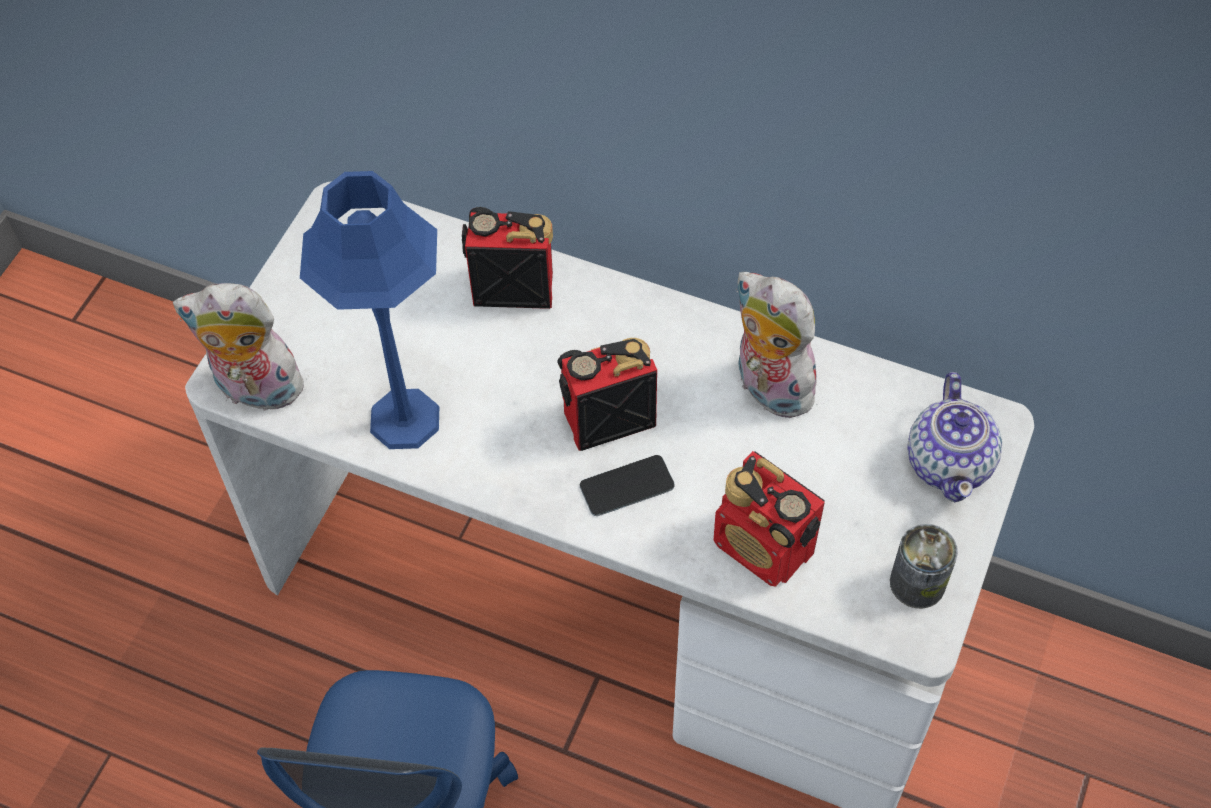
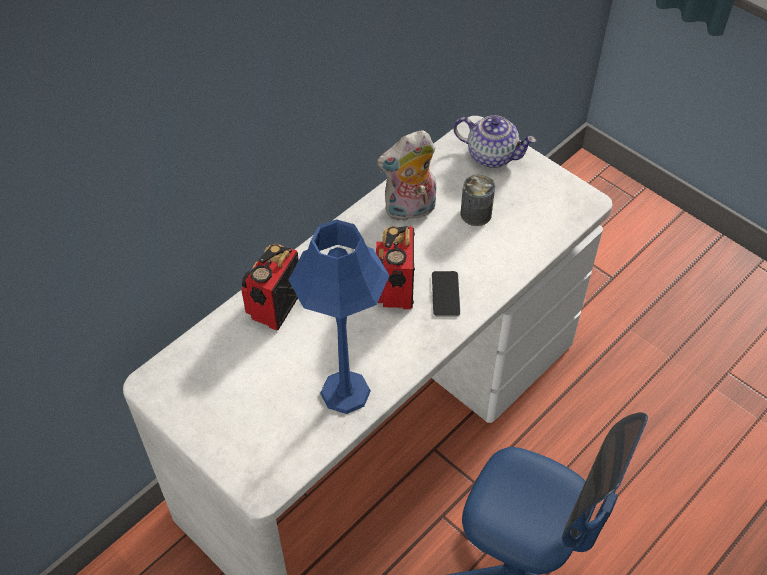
camera: 70 degrees left, 5 degrees down
(255, 391) = (279, 473): plush toy -> none
(764, 548) = (512, 246): radio -> none
(917, 583) = (557, 192): can -> can (476, 214)

